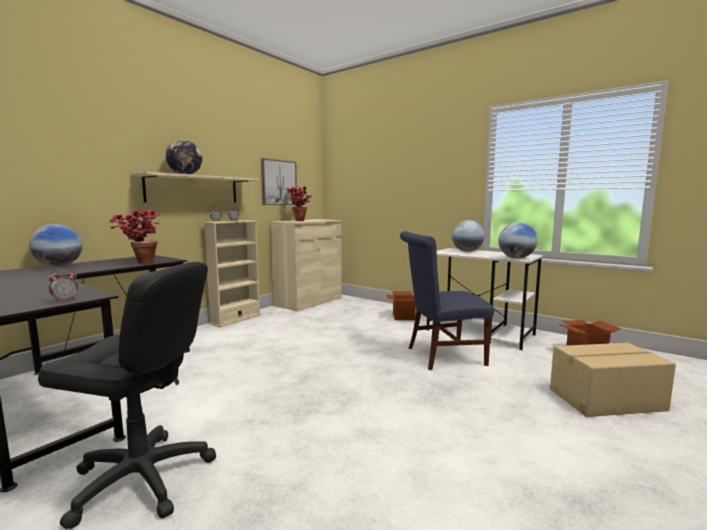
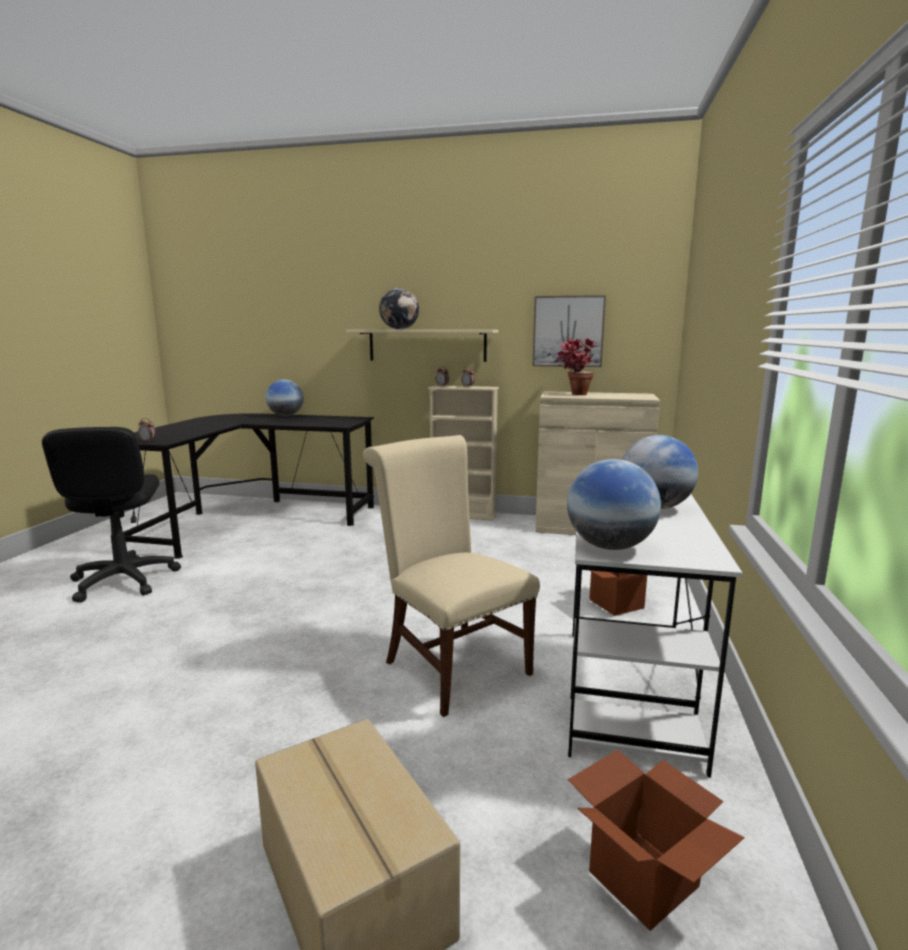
camera: 65 degrees right, 5 degrees up
(139, 262) = (318, 423): potted plant -> none
(440, 356) = (451, 664): blue chair -> beige chair

